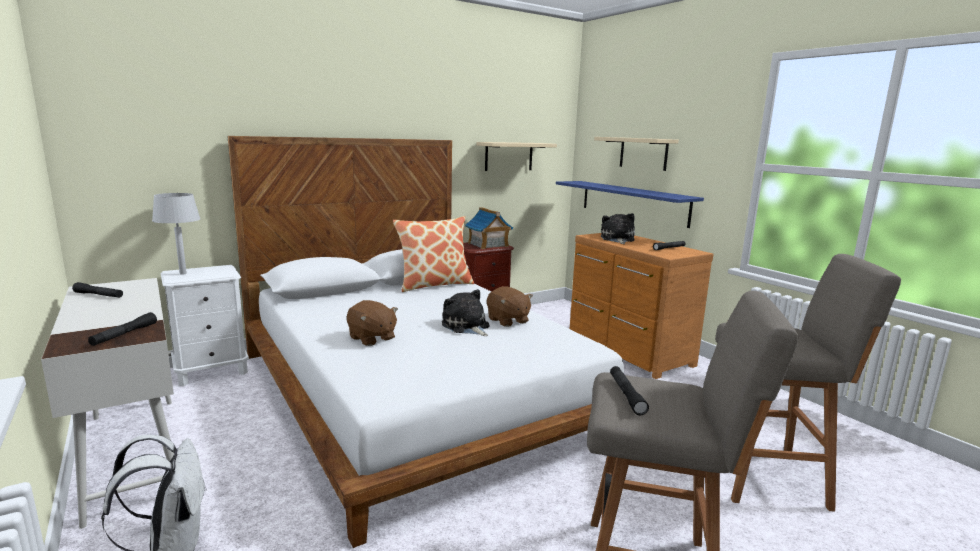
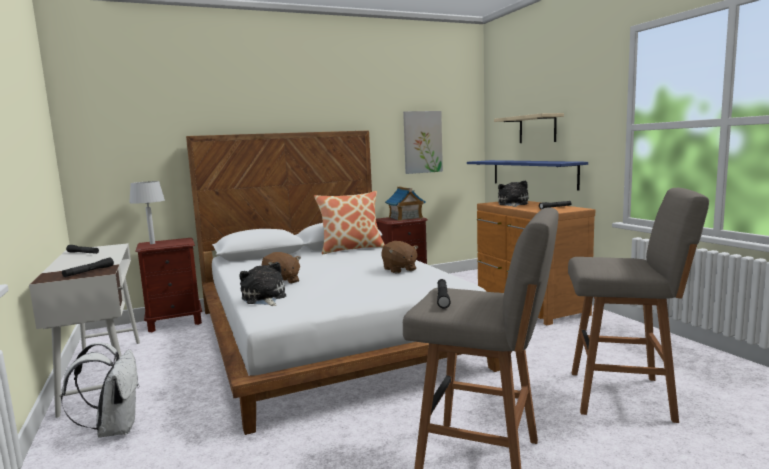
camera: 10 degrees right, 5 degrees down
(212, 371) = (175, 322): white nightstand -> brown nightstand
(466, 326) = (362, 274): plush toy -> plush toy (264, 298)
(509, 156) = (422, 142): beige shelf -> picture

